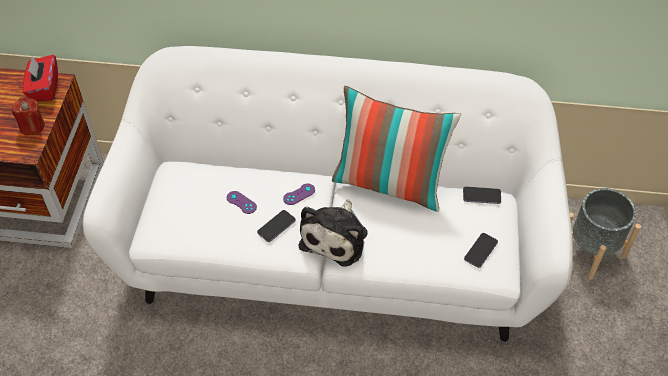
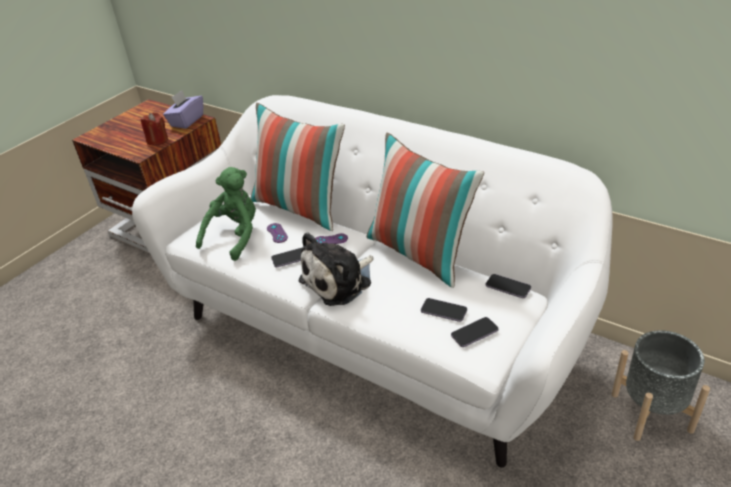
camera: 30 degrees right, 15 degrees down
(44, 88) = (186, 121): red tissue box -> purple tissue box
(200, 219) = (235, 236): none -> green plush toy
(242, 164) = (300, 208): none -> pillow
(445, 238) = (444, 311): none -> phone

